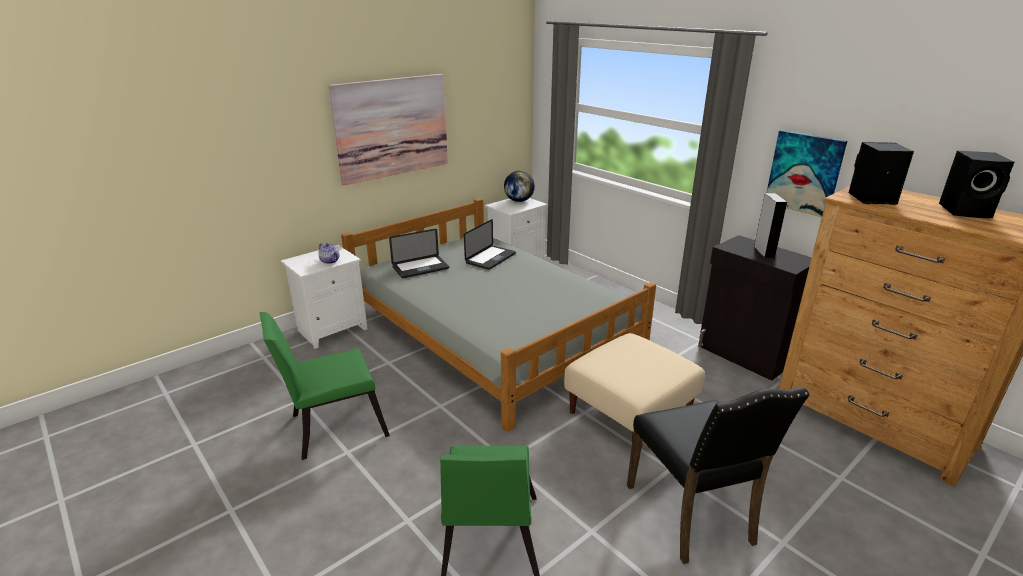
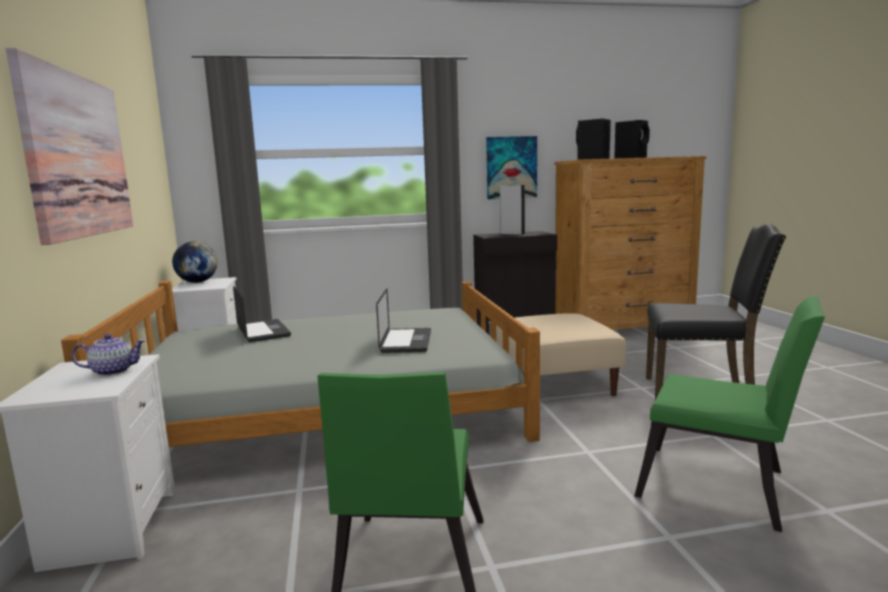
camera: 60 degrees left, 15 degrees down
(420, 268) = (204, 363): laptop -> laptop (406, 341)

